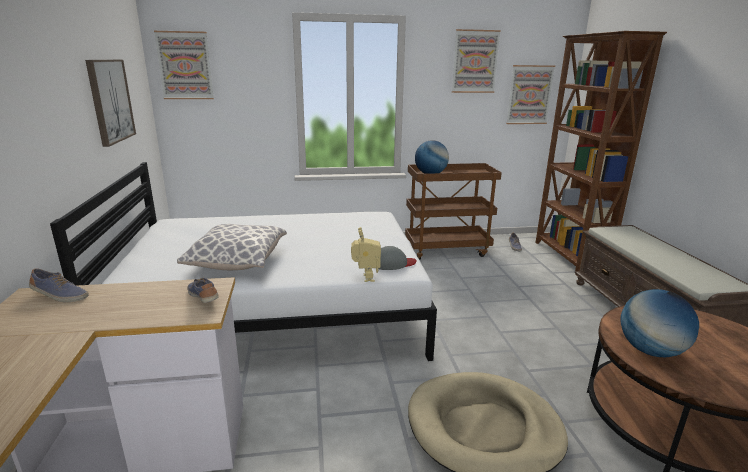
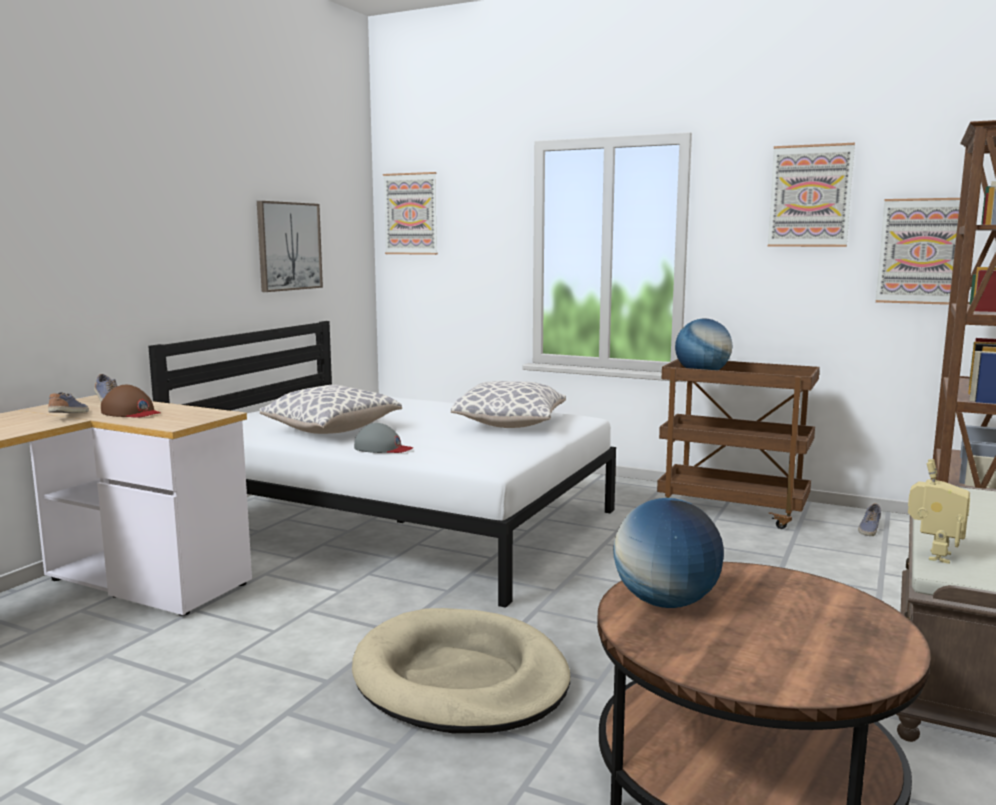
camera: 35 degrees right, 10 degrees down
(120, 306) = (131, 412): none -> brown cap
(204, 298) = (194, 418): shoe -> shoe (70, 415)
(349, 228) = (510, 424): none -> pillow
(365, 278) = (429, 462): toy robot -> toy robot (933, 555)
(393, 263) = (489, 458): grey cap -> grey cap (382, 448)

